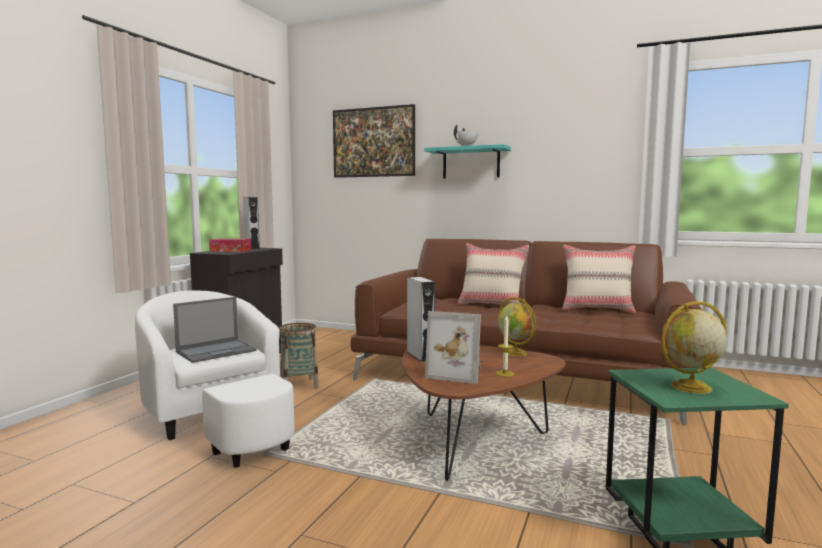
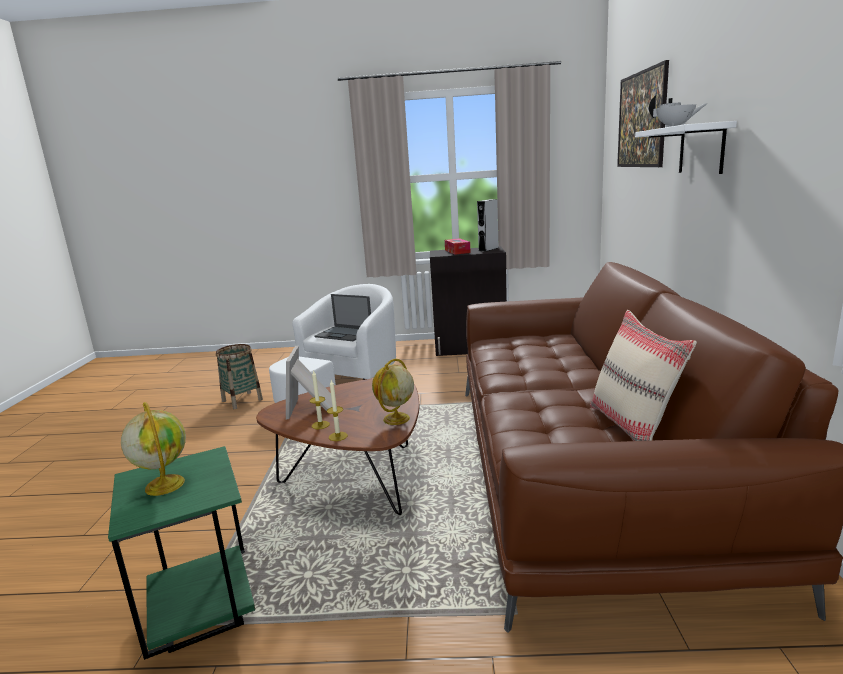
camera: 70 degrees right, 10 degrees up
(299, 385) = (433, 382): basket -> basket (242, 400)
(420, 355) = (359, 385): grey speaker -> none
(471, 163) = (701, 149): turquoise shelf -> white shelf
(491, 305) = (569, 368): beige pillow -> none
(536, 370) = (338, 436): none -> candle

